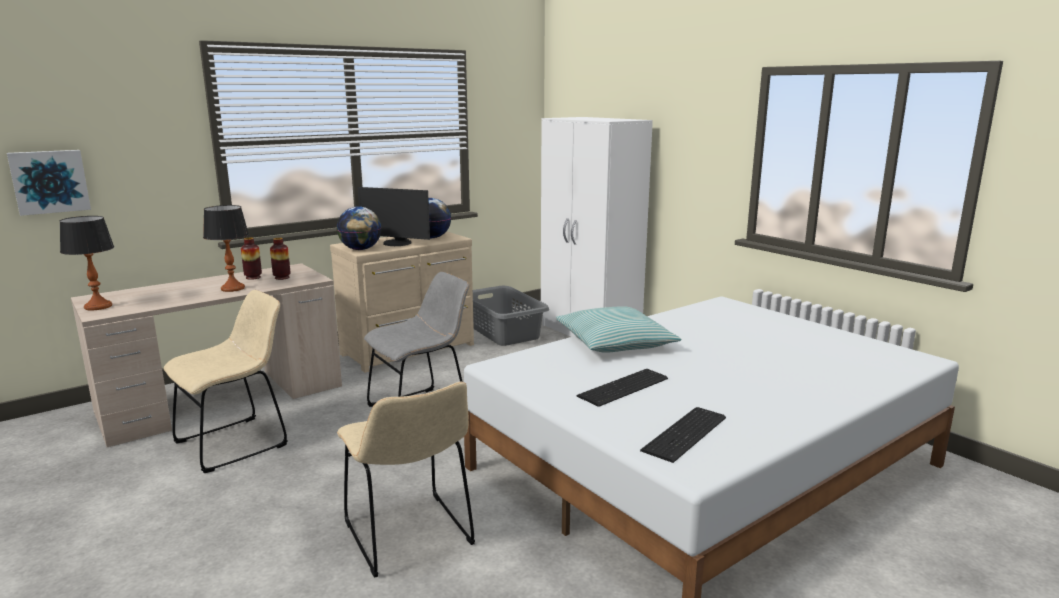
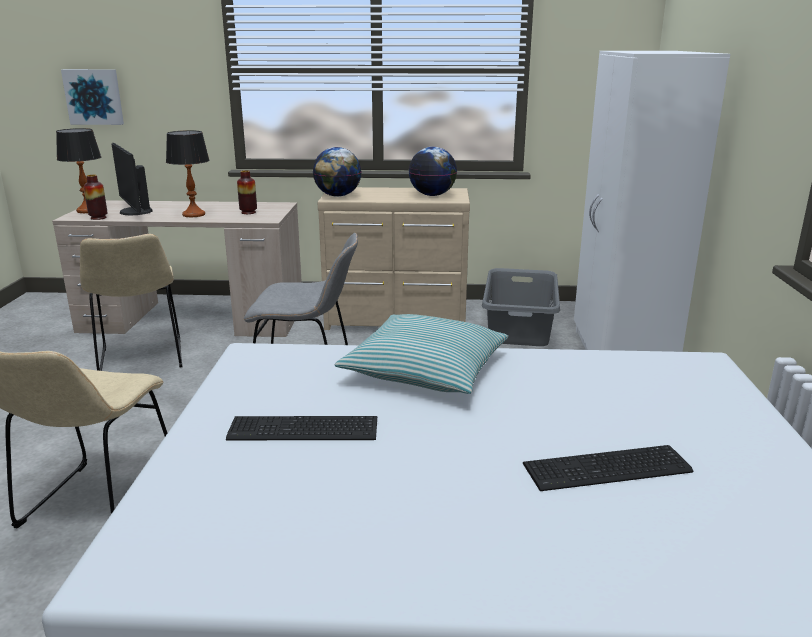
camera: 40 degrees right, 5 degrees up
(237, 442) = (141, 360): beige chair -> beige chair turned 75 degrees clockwise
(253, 277) = (230, 208): vase -> vase (98, 218)
(396, 243) = (383, 195): monitor -> monitor (134, 212)
(687, 434) = (225, 523): keyboard -> keyboard (610, 469)

